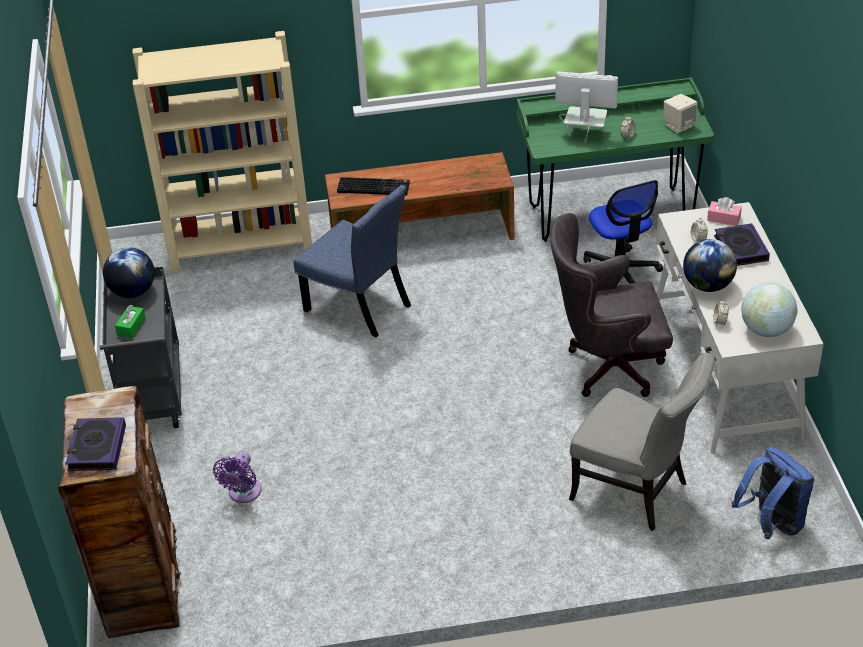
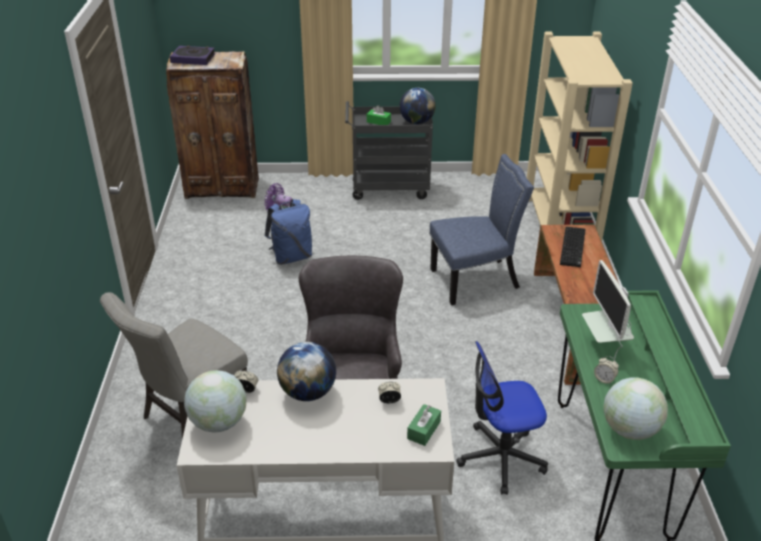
camera: 95 degrees right, 5 degrees down
(357, 305) = (473, 280): blue chair -> blue chair turned 150 degrees counterclockwise
(584, 135) = (605, 345): monitor -> monitor turned 150 degrees clockwise
(679, 126) = (630, 429): beige speaker -> globe
(723, 218) = (424, 430): pink tissue box -> green tissue box
(740, 249) = (363, 432): book -> none
(772, 524) = (106, 502): blue backpack -> blue backpack (291, 257)

